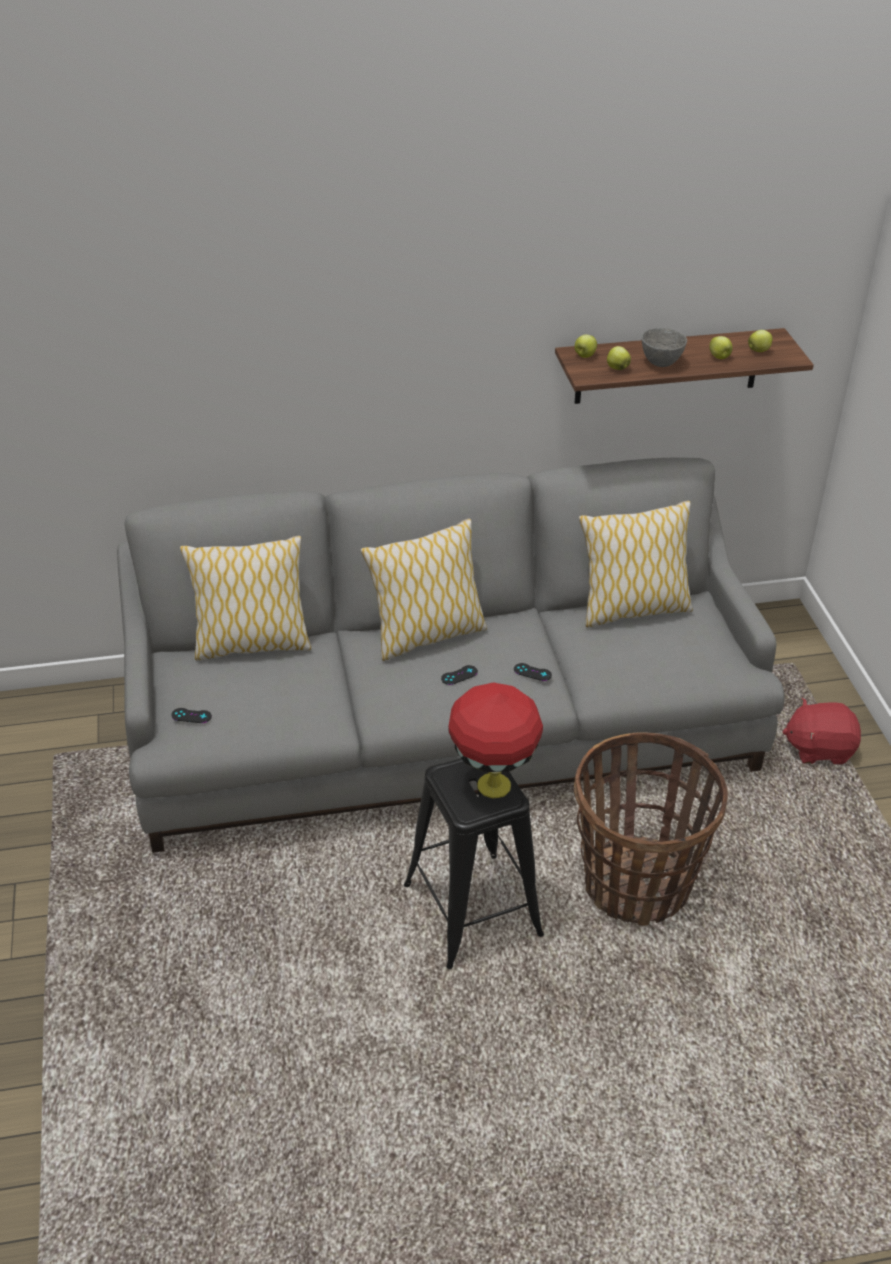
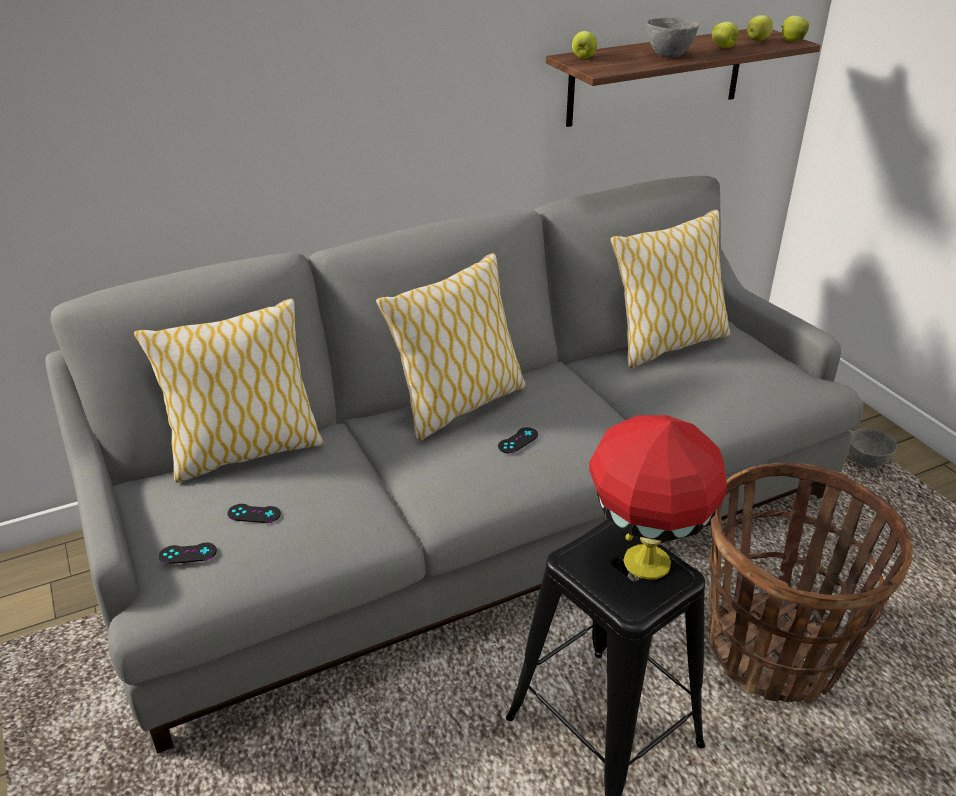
camera: 15 degrees left, 5 degrees down
(532, 672) = (599, 423): black game controller -> black game controller (254, 514)
(617, 368) = (626, 62): apple -> apple (791, 41)
(819, 748) = (867, 463): red plush toy -> grey bowl

